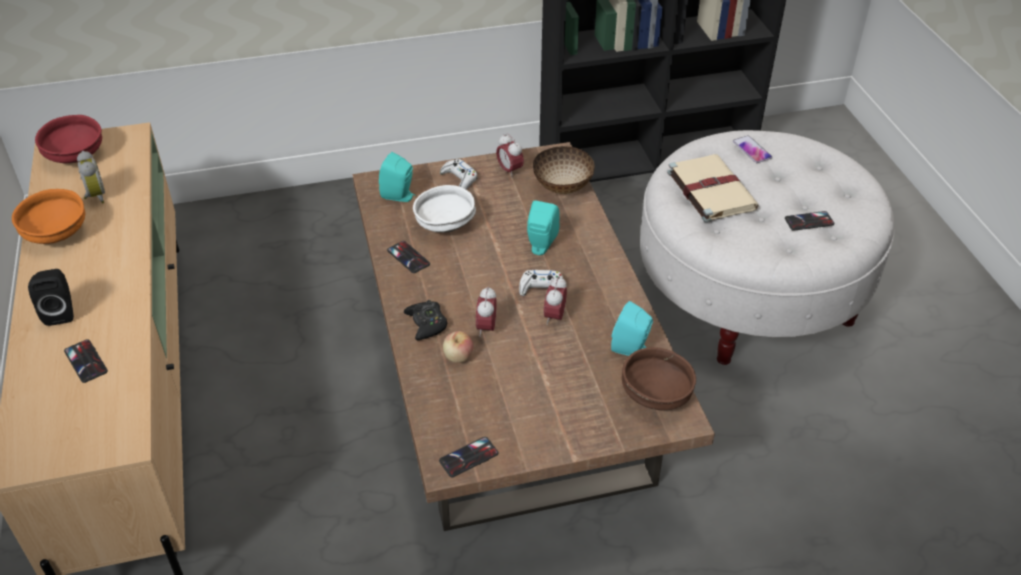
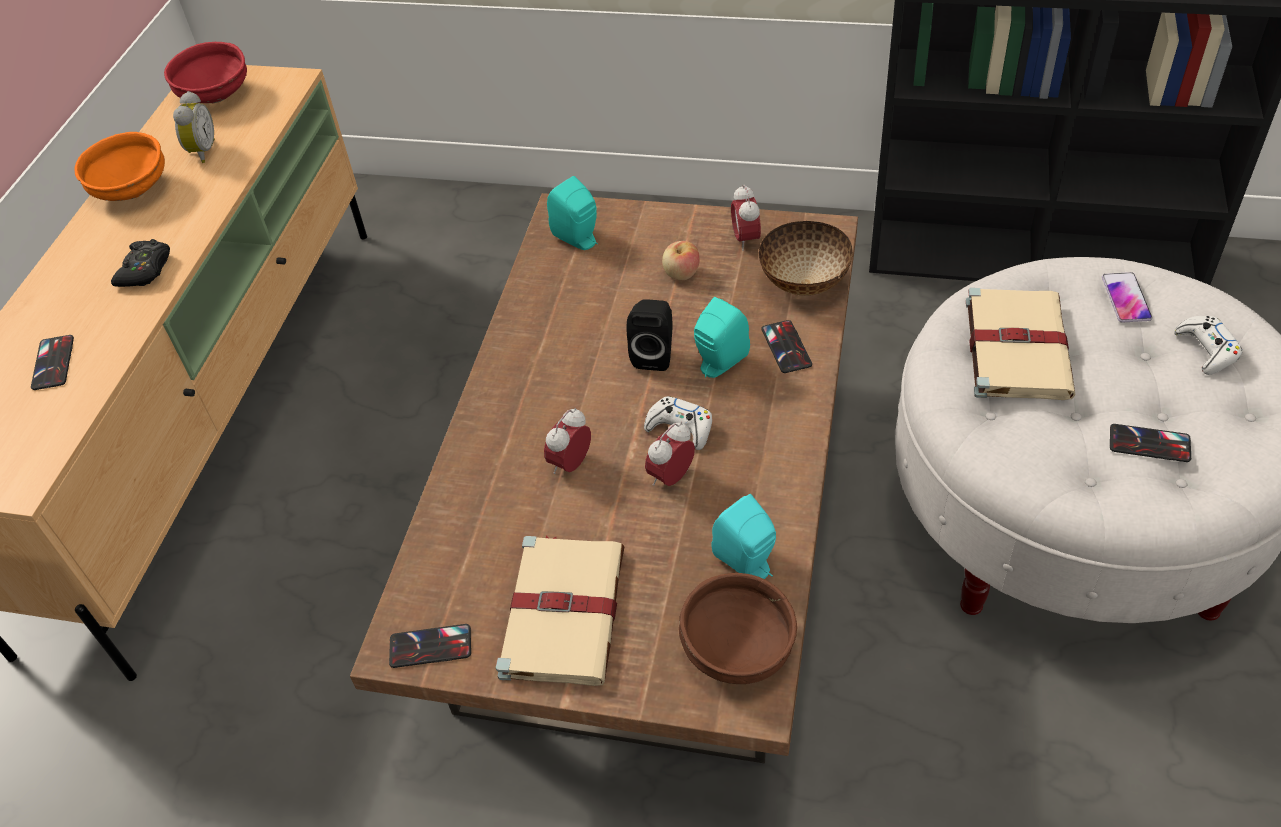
camera: 30 degrees right, 5 degrees up
(60, 312) = (71, 291): black speaker -> black speaker (654, 354)
(408, 257) = (536, 330): phone -> phone (786, 347)
(426, 324) = (499, 433): black game controller -> black game controller (145, 270)
(444, 225) = (610, 296): white bowl -> none
(458, 357) = (509, 494): apple -> apple (681, 274)
(459, 178) = (671, 234): white game controller -> white game controller (1206, 350)
(539, 409) = (563, 610): none -> beige book

